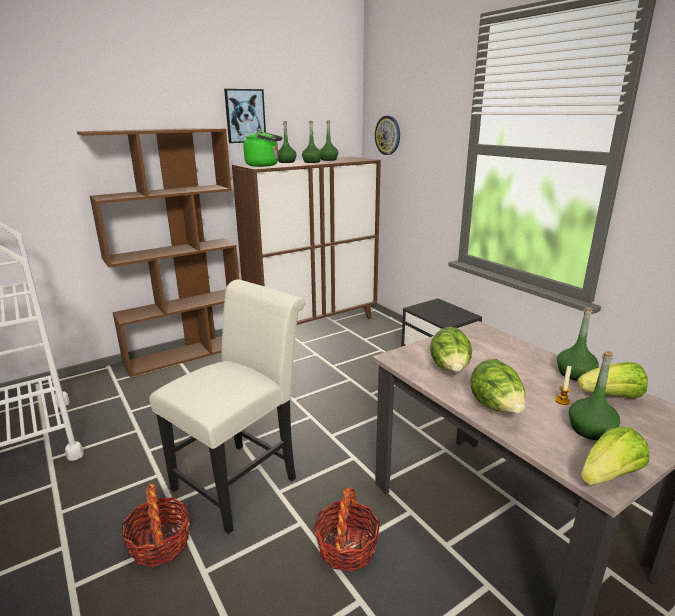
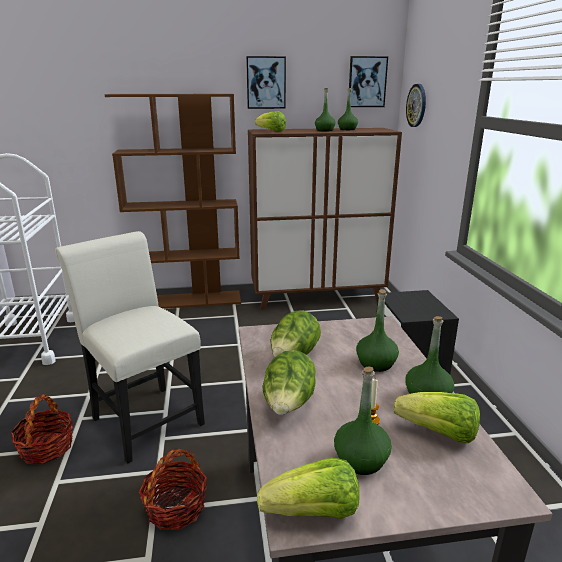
camera: 25 degrees right, 0 degrees up
(241, 479) = (143, 417): white chair -> white chair turned 105 degrees counterclockwise
(264, 165) = (271, 131): green kettle -> lettuce
(286, 162) = (301, 129): green bottle -> green bottle (376, 363)
(335, 114) = (367, 82): none -> picture

